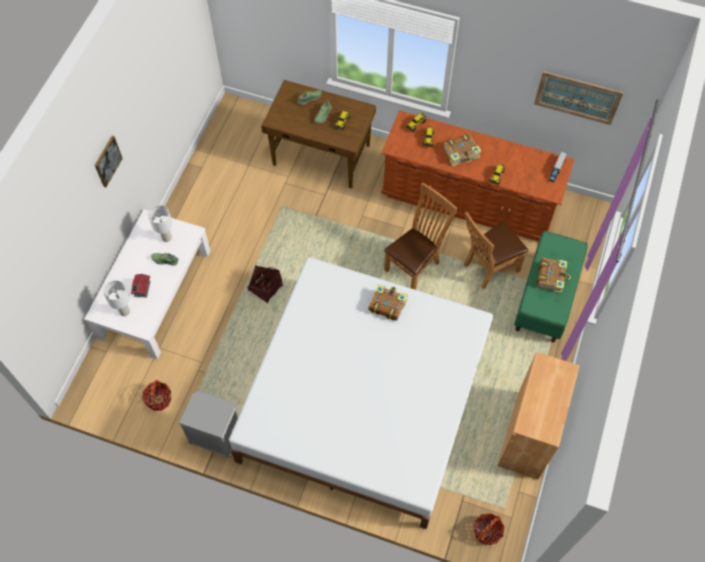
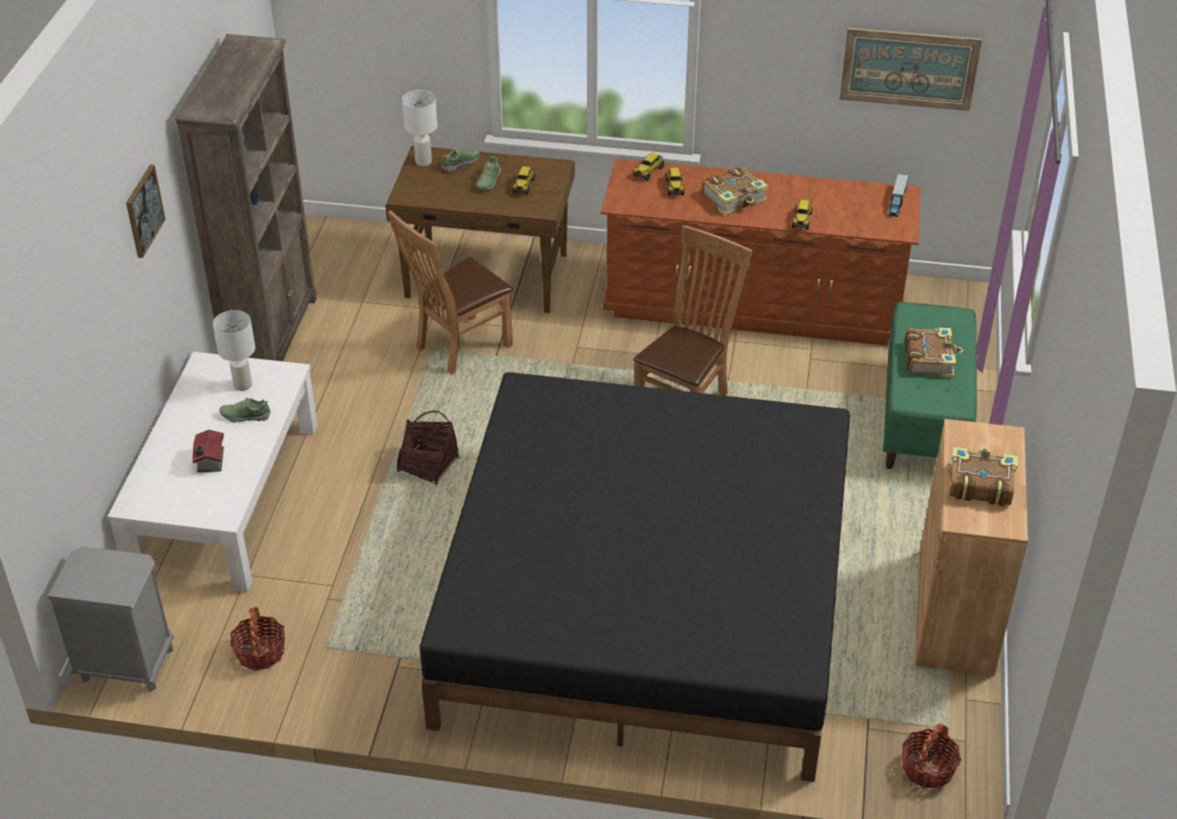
camera: 10 degrees left, 20 degrees down
(125, 311) = (183, 495): white table lamp -> white table lamp (424, 161)
(195, 183) = (272, 337): none -> brown bookcase
(217, 437) = (384, 696): grey nightstand -> grey nightstand (126, 665)
(364, 398) = (646, 599): white bed -> black bed
(387, 305) = (661, 418): book -> book (979, 484)
(488, 268) = (813, 391): brown chair -> brown chair (458, 348)

